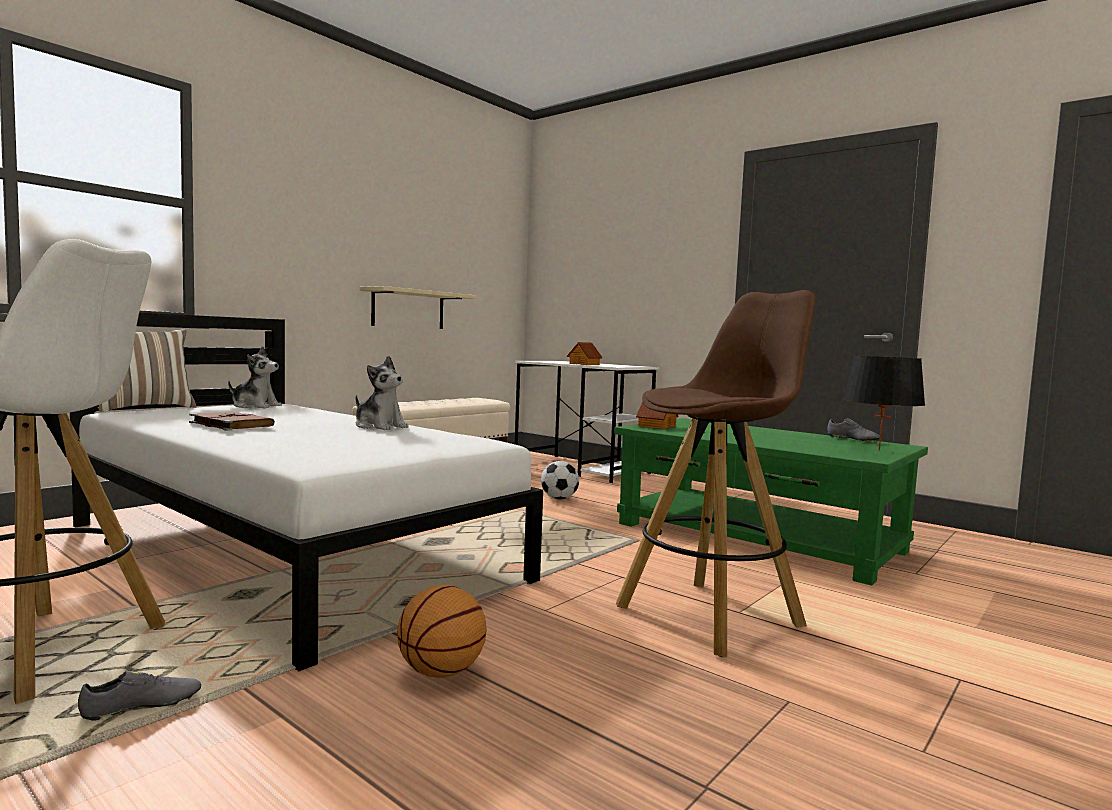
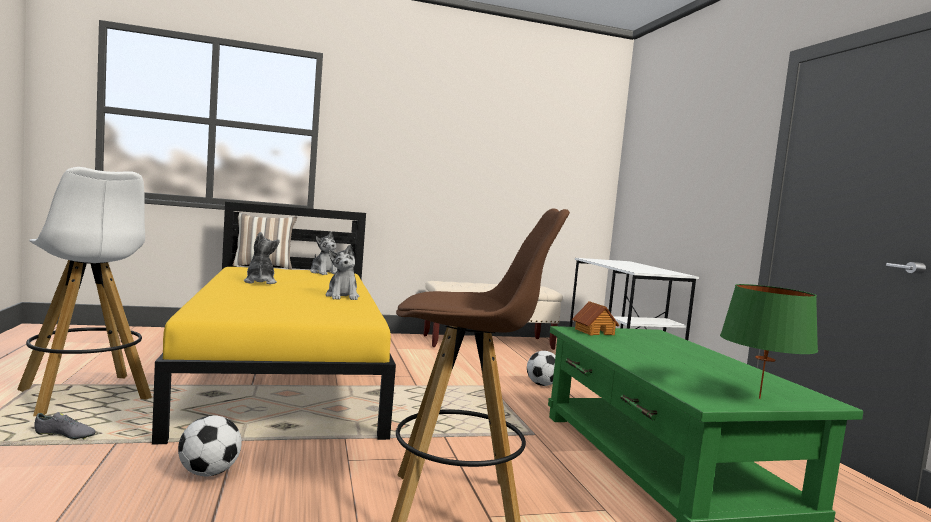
camera: 35 degrees right, 0 degrees up
(230, 424) = (260, 282): brown book -> plush toy
(288, 550) = (286, 375): white bed -> yellow bed
(408, 309) = (486, 208): beige shelf -> none
(441, 672) = (209, 473): basketball -> football
(584, 364) = (622, 266): toy house -> none
(852, 440) = (776, 383): grey shoe -> none
(879, 450) = (759, 398): black table lamp -> green table lamp

